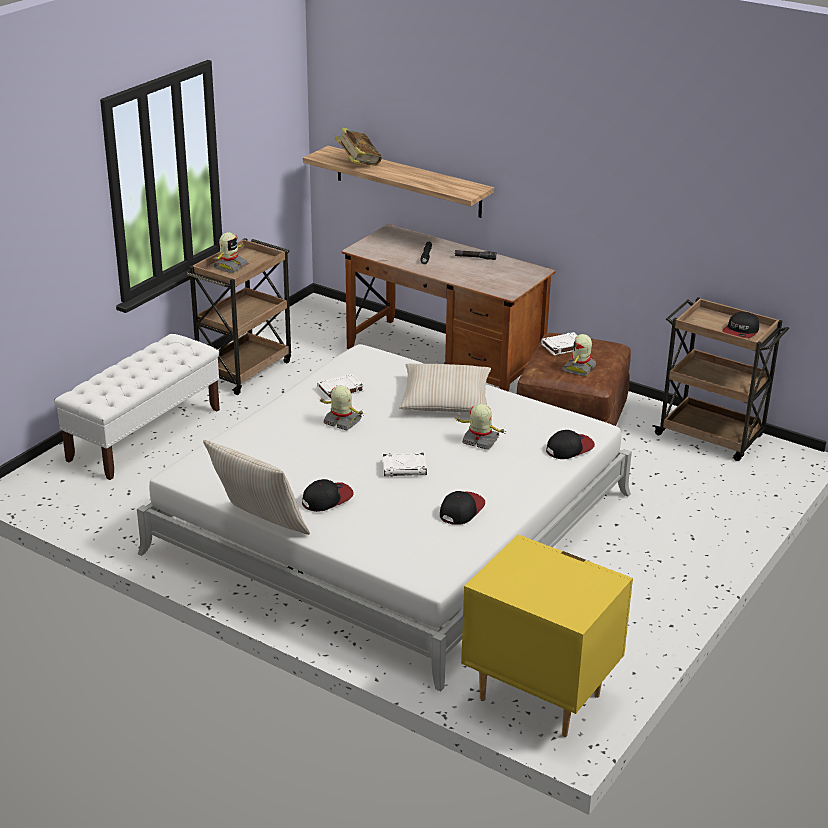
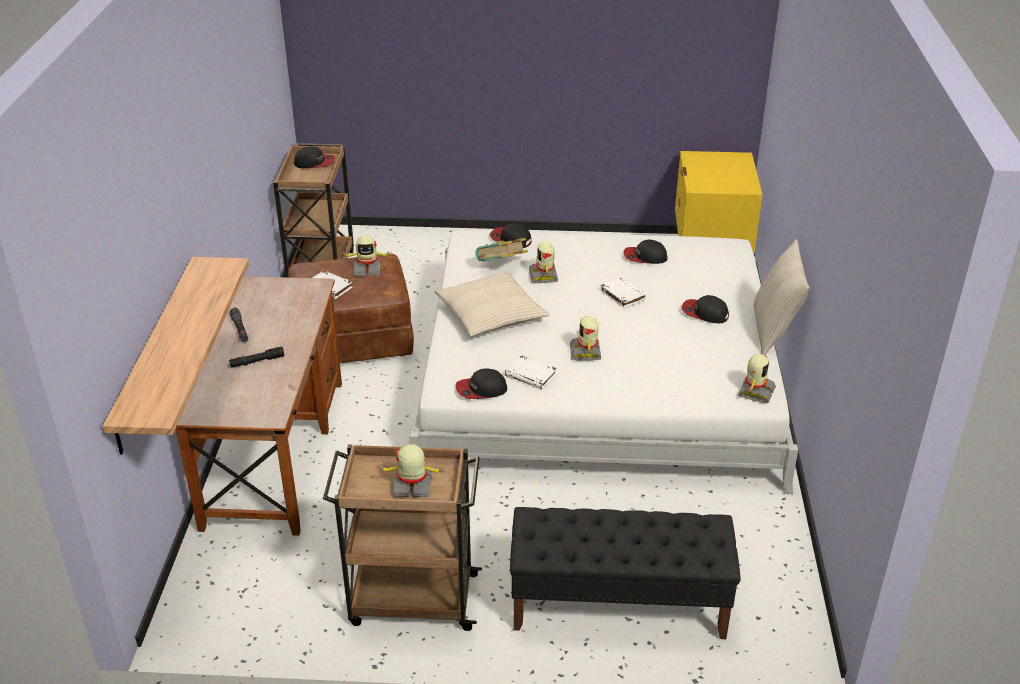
camera: 120 degrees left, 5 degrees up
(145, 434) = (617, 605): white bench -> black bench
(193, 471) = (755, 391): none -> toy robot
(347, 365) = (481, 390): none -> cap
(358, 163) = (170, 371): book -> book (501, 266)

